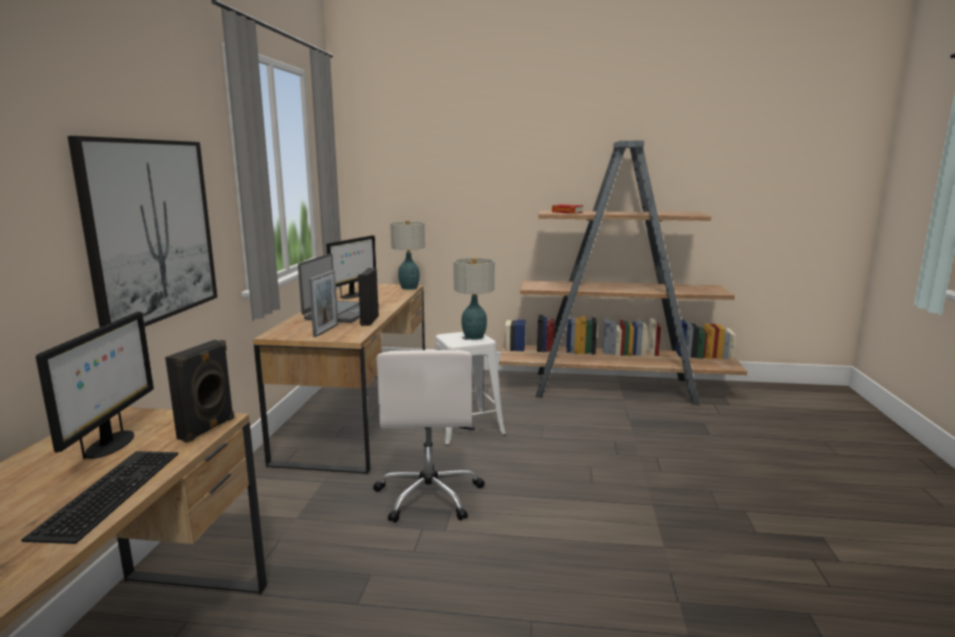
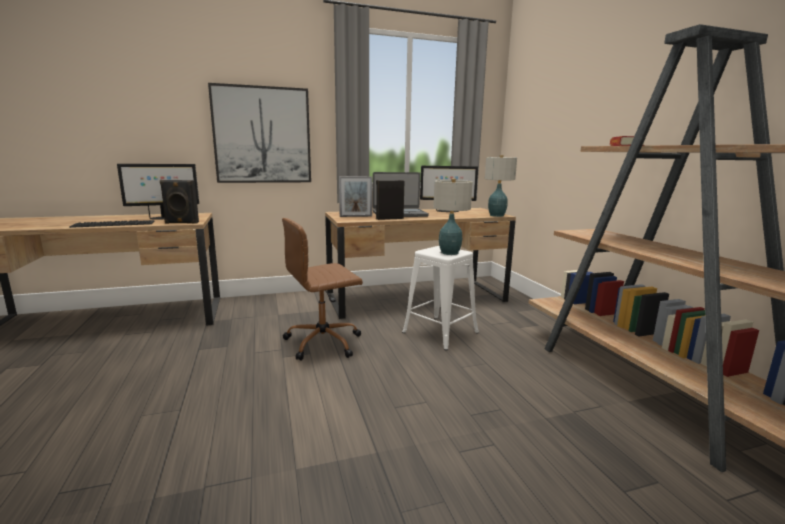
camera: 65 degrees right, 0 degrees up
(429, 495) = (324, 342): white office chair -> brown office chair

